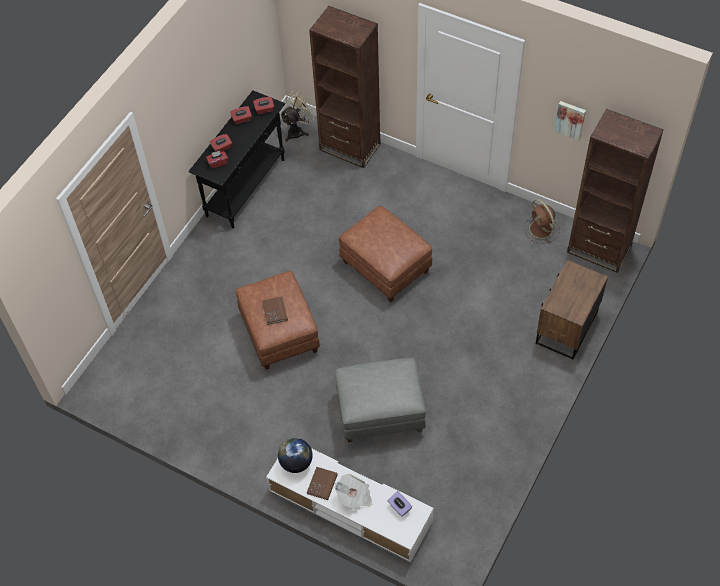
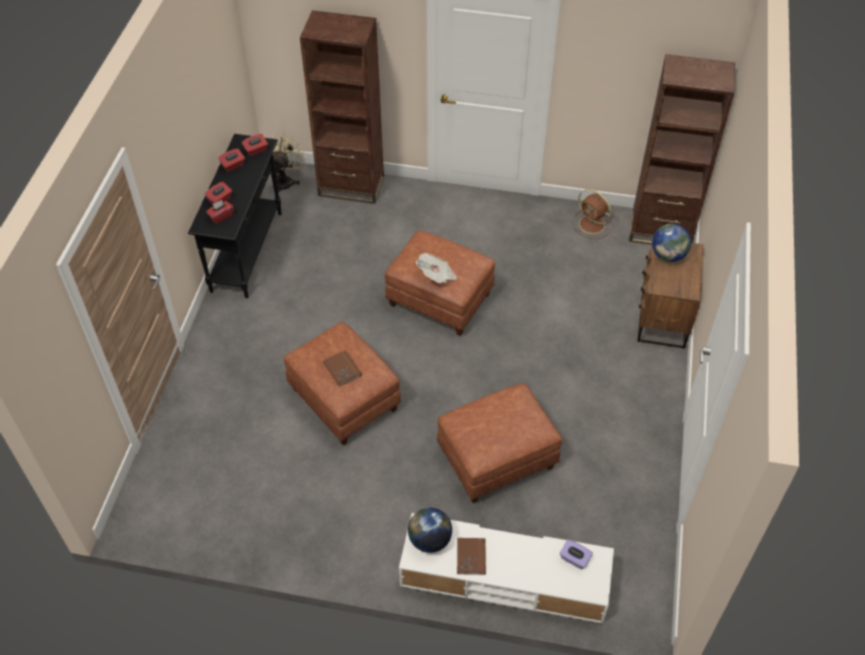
camera: 20 degrees left, 5 degrees down
(354, 497) = (516, 561): newspaper -> newspaper (436, 276)
(379, 413) = (496, 460): grey ottoman -> brown ottoman
(570, 119) = (618, 81): picture -> none
(572, 279) = (668, 255): none -> globe

